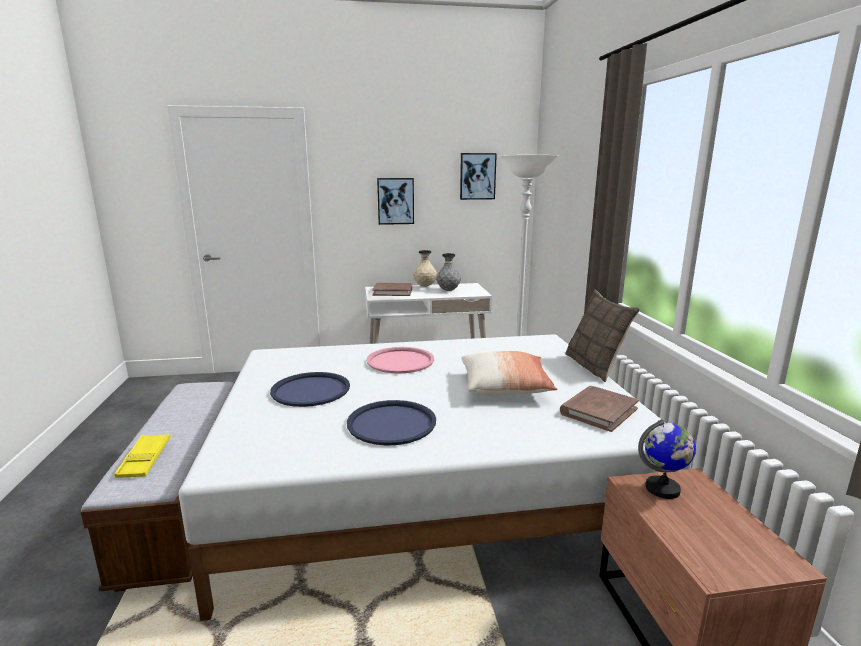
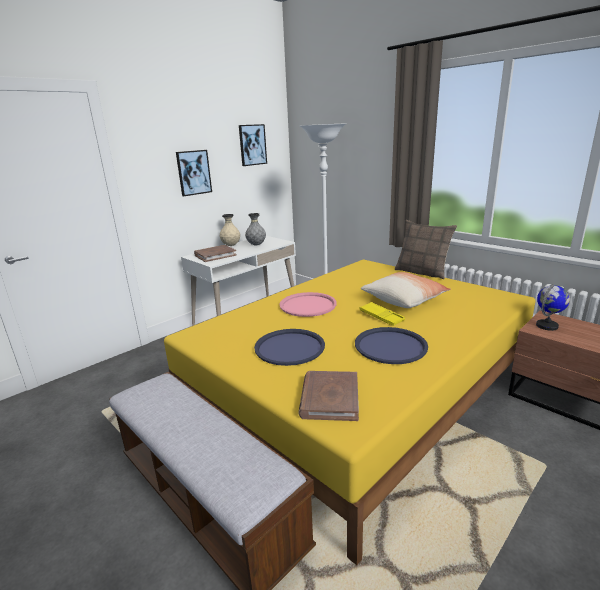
camera: 35 degrees left, 5 degrees up
(144, 460) = (226, 465): yellow tray -> yellow tray (381, 317)
(428, 483) = (359, 390): white bed -> yellow bed
(598, 411) = (472, 296): brown book -> brown book (329, 398)

